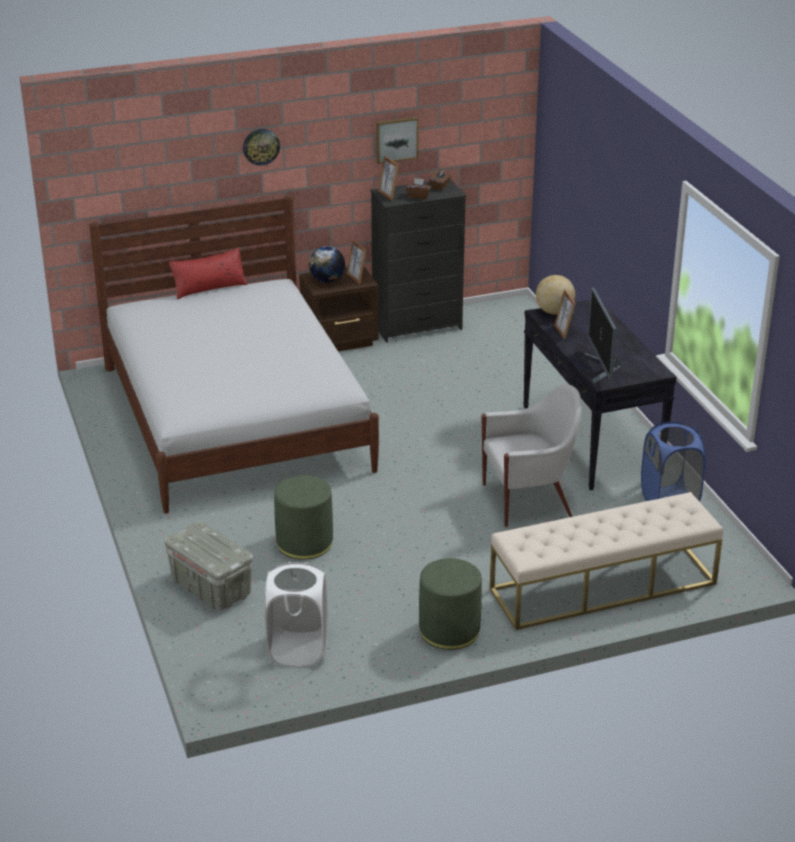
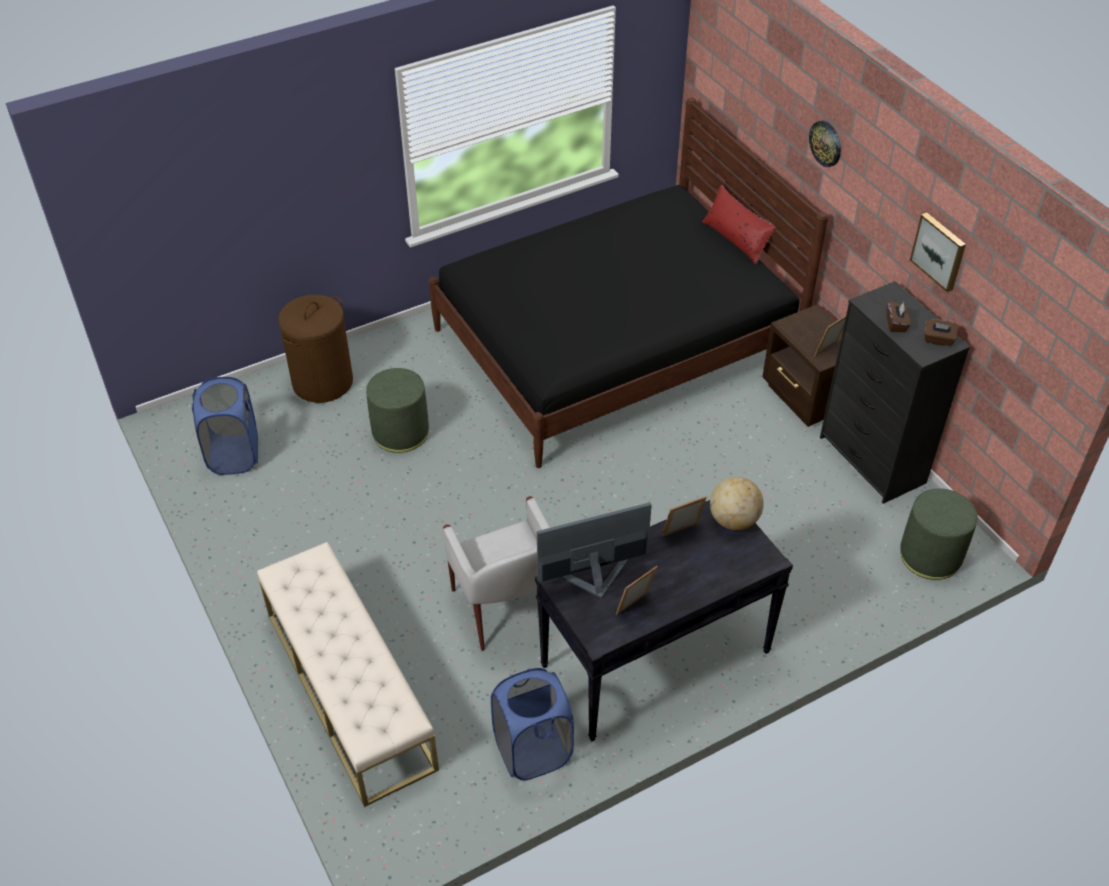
camera: 80 degrees right, 15 degrees up
(212, 588) = (322, 382): grey storage box -> brown laundry basket
(235, 418) = (614, 345): white bed -> black bed
(298, 650) = (234, 455): white laundry basket -> blue laundry basket
(327, 280) = (811, 328): globe -> none
(388, 195) = (886, 297): picture frame -> picture frame (635, 607)
(449, 630) = (266, 561): green ottoman -> green ottoman (930, 556)

